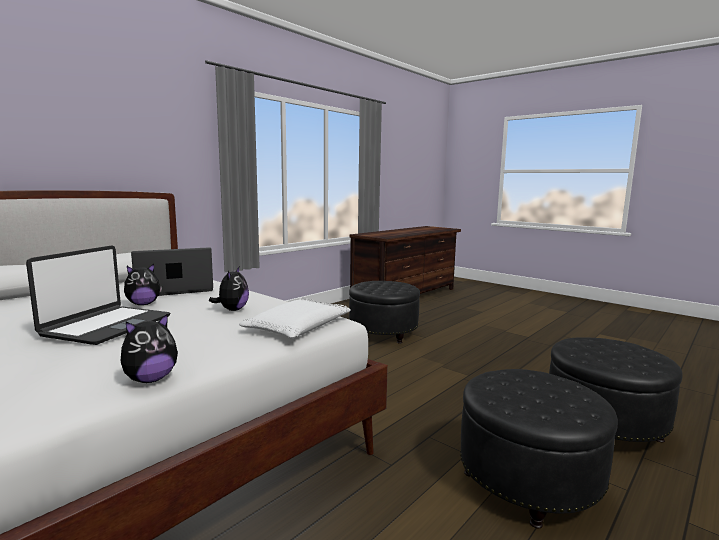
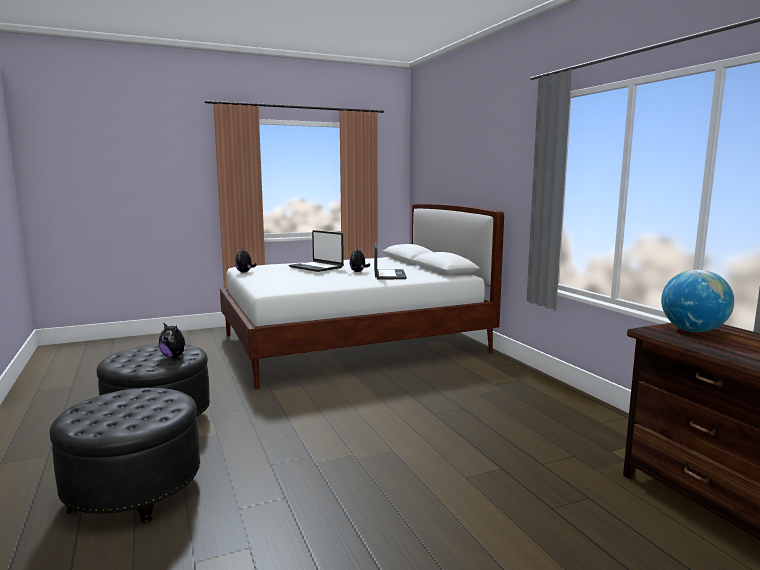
camera: 115 degrees right, 0 degrees up
(232, 310) = (322, 280): plush toy -> plush toy (174, 357)
(297, 325) = (272, 286): white pillow -> none
(377, 235) = (693, 331): none -> globe
(383, 333) = (499, 449): black ottoman -> none

